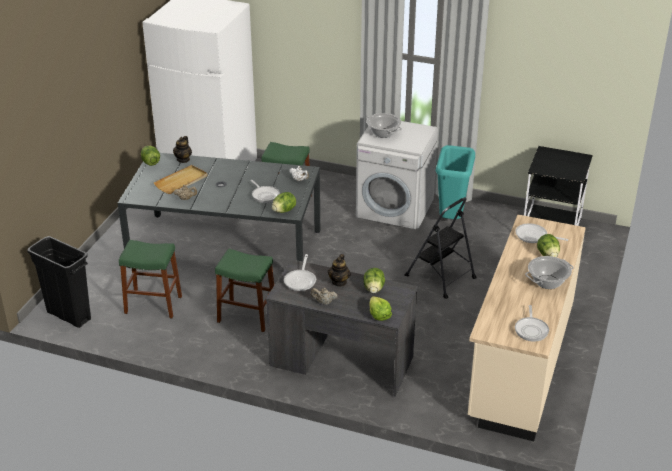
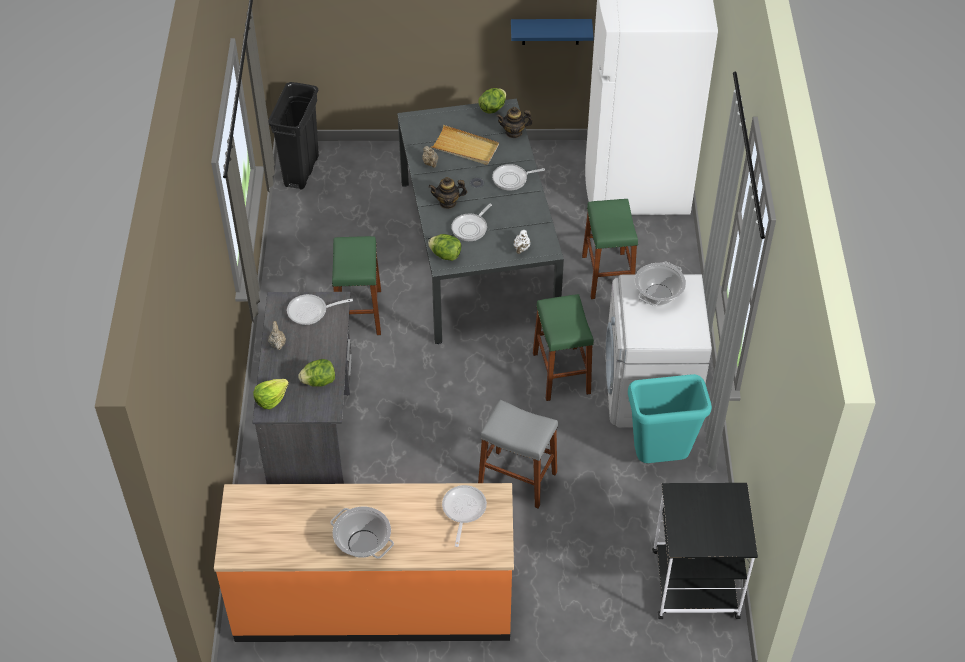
camera: 70 degrees right, 15 degrees up
(127, 99) = (550, 31): none -> blue shelf
(153, 305) = (346, 228): green stool -> green stool (561, 373)
(339, 282) = (321, 346): teapot -> teapot (448, 202)
(441, 277) = (517, 479): black step ladder -> grey stool
(520, 362) = (374, 601): beige counter -> orange counter
(531, 330) = (257, 542): frying pan -> frying pan (512, 179)
(548, 255) = (424, 533): lettuce -> none

